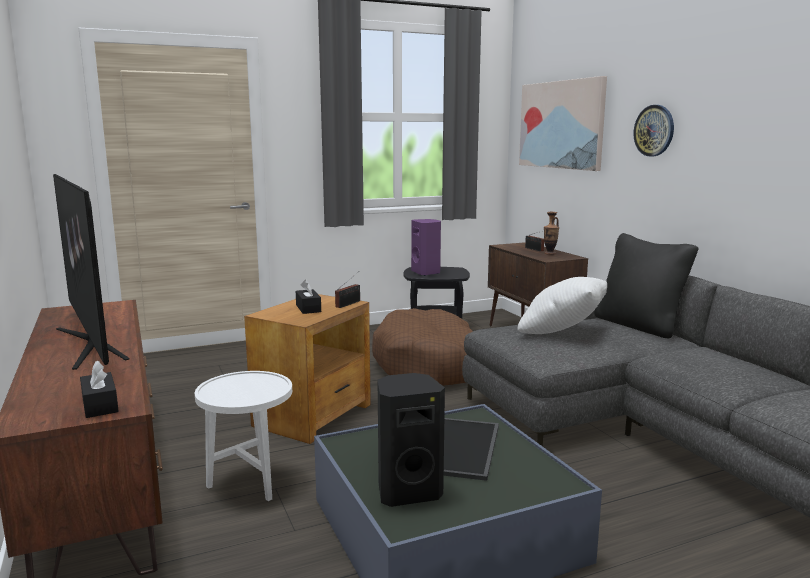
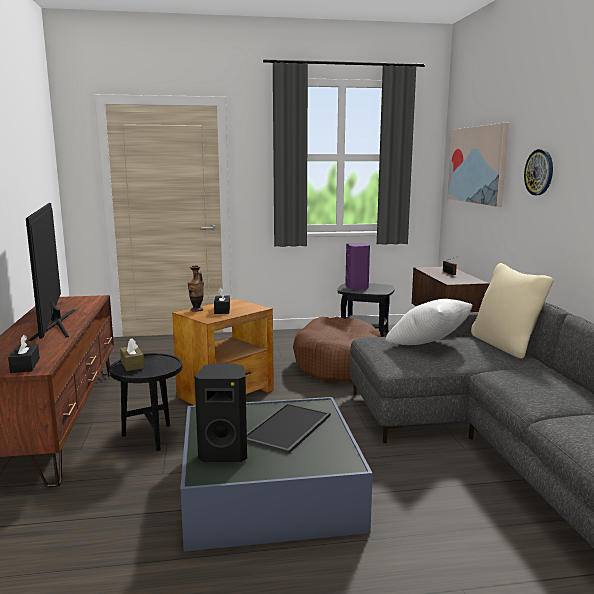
camera: 15 degrees right, 0 degrees up
(224, 389) = (132, 364): none -> brown tissue box
(250, 485) = (151, 438): white side table -> black side table
(349, 303) = (256, 308): radio -> none
(550, 253) = (458, 277): vase -> vase (197, 310)
(639, 325) = (505, 345): black pillow -> beige pillow

